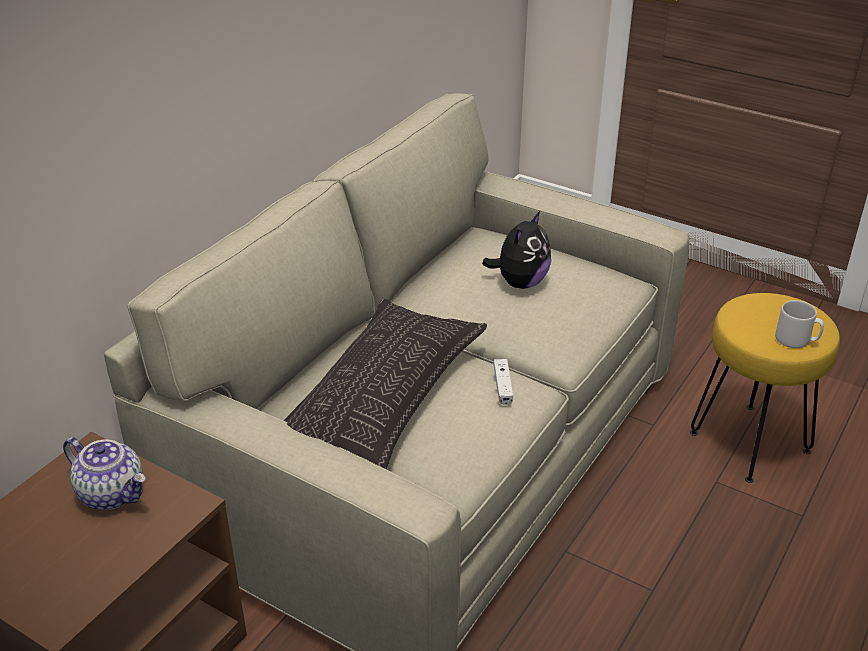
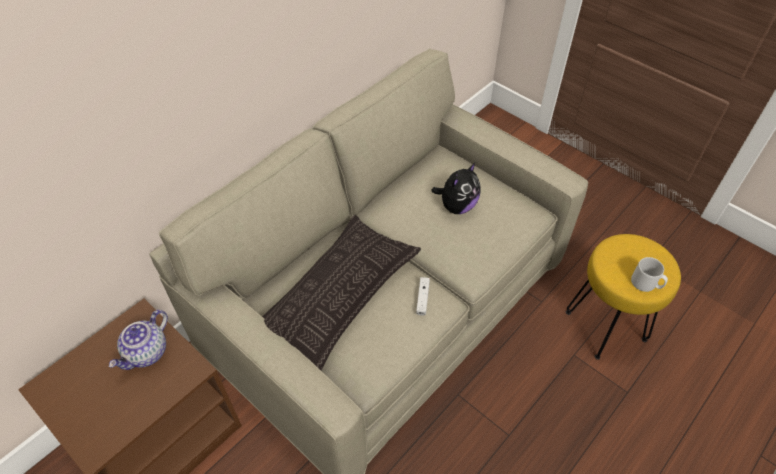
camera: 10 degrees right, 15 degrees up
(113, 493) = (147, 353): teapot -> teapot turned 75 degrees clockwise

